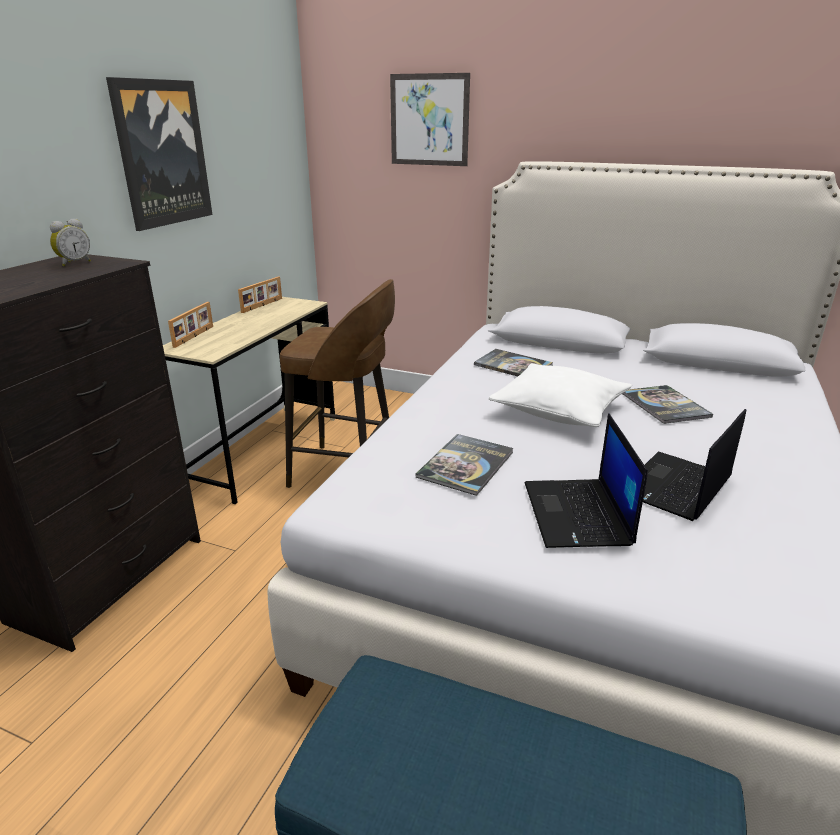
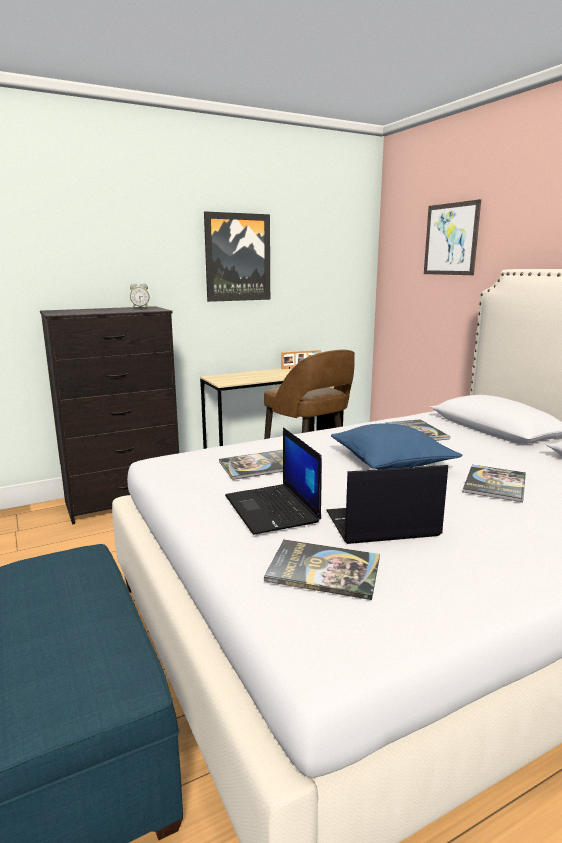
camera: 40 degrees right, 10 degrees down
(194, 336) = (233, 374): picture frame -> none
(559, 410) = (391, 462): white pillow -> blue pillow
(578, 514) = (273, 509): laptop -> laptop turned 60 degrees counterclockwise
(731, 559) = (323, 570): none -> book

